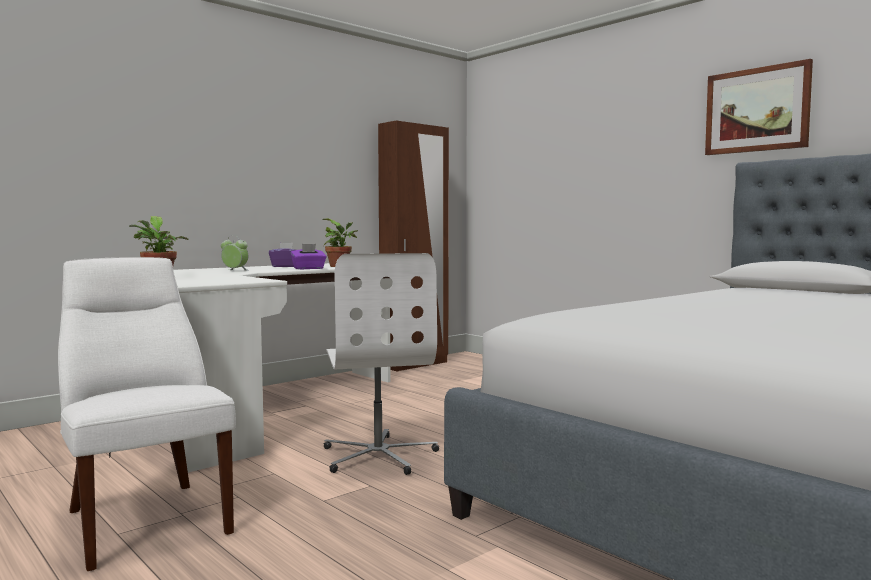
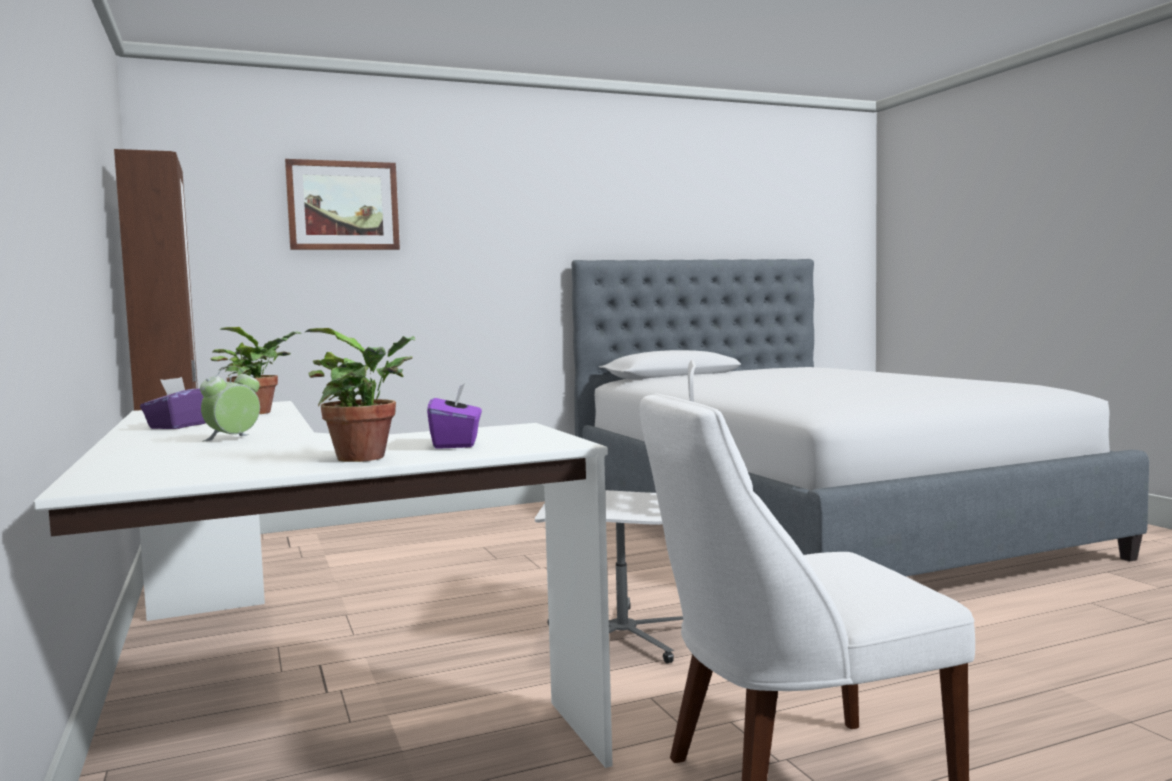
camera: 70 degrees left, 0 degrees up
(308, 268) = (278, 419): purple tissue box -> purple tissue box (457, 444)
(757, 110) = (578, 210): picture -> picture (343, 206)

